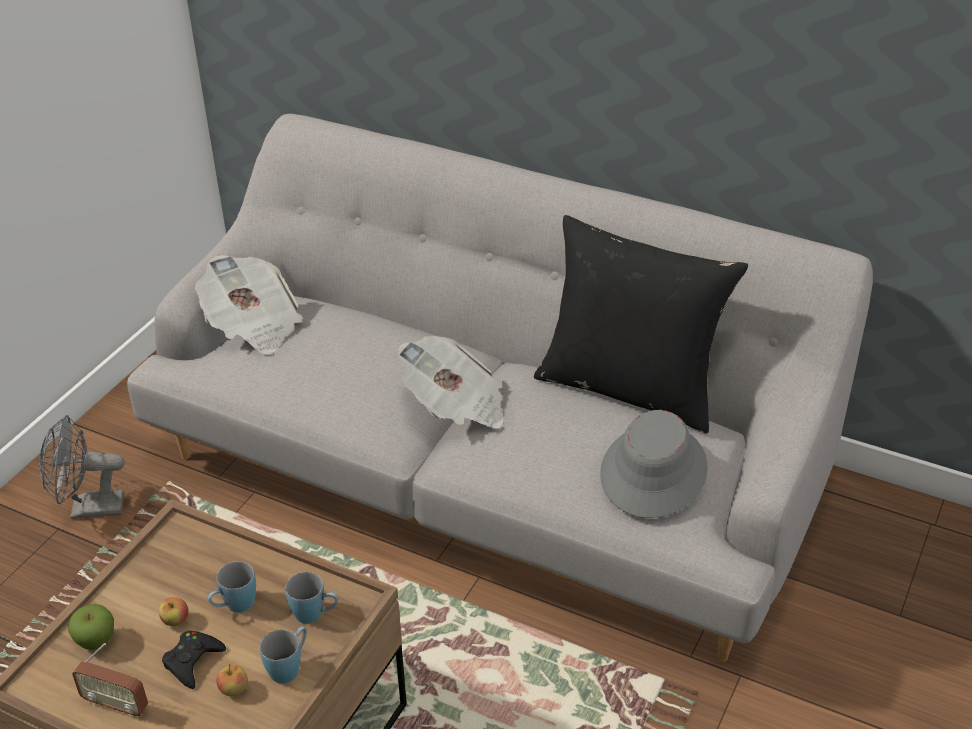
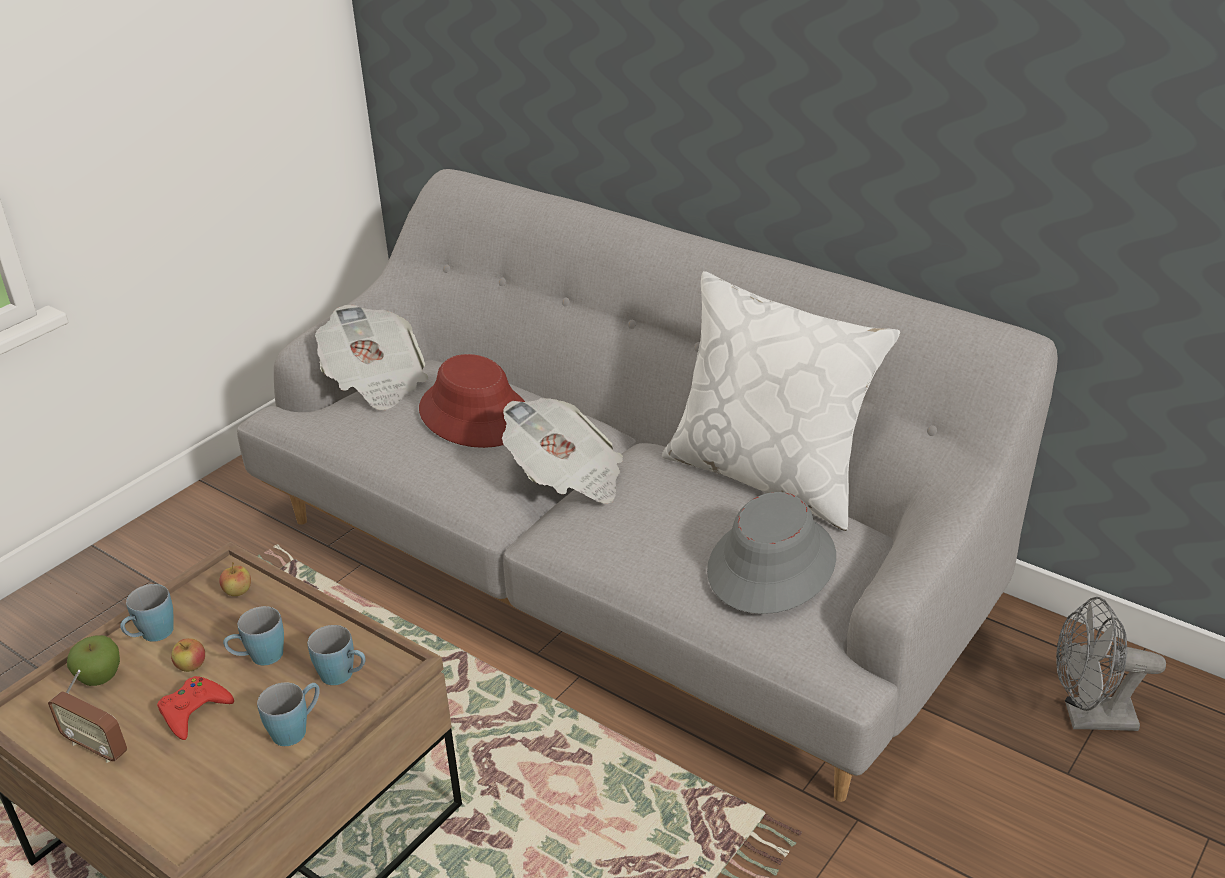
camera: 10 degrees right, 5 degrees down
(88, 509) = (187, 564): grey fan -> grey fan (1089, 718)
(129, 596) = (152, 636): none -> blue mug
(192, 661) = (194, 711): black game controller -> red game controller
(234, 690) = (228, 746): apple -> apple (238, 592)
(356, 351) = (475, 414): none -> red hat
(630, 387) = (769, 476): black pillow -> white pillow

